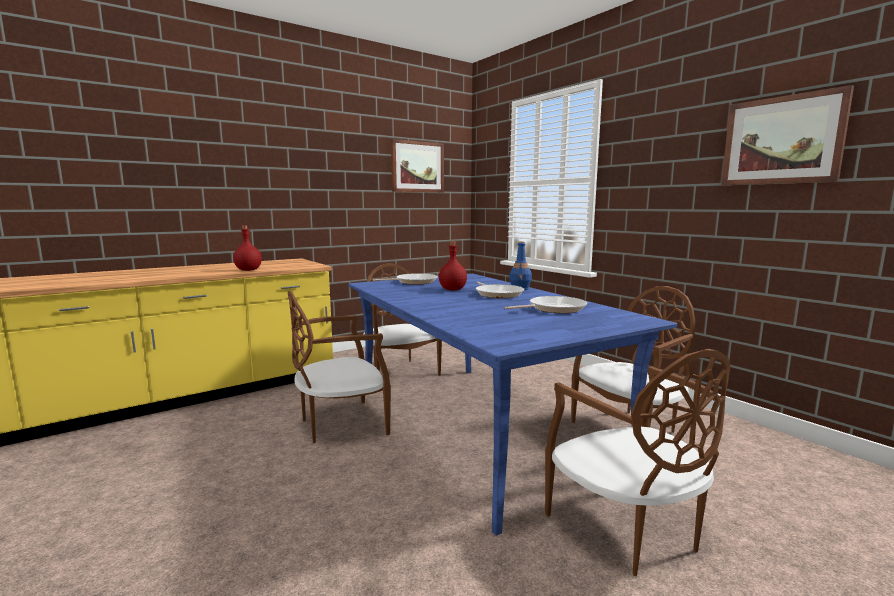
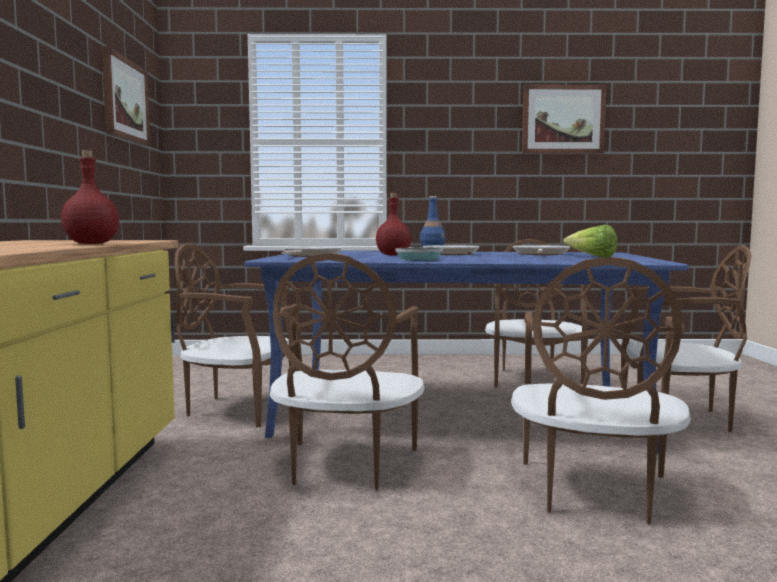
camera: 55 degrees left, 5 degrees down
(369, 517) = (593, 492): none -> brown chair
(418, 298) = (418, 259): none -> frying pan
(537, 324) = (592, 257): none -> lettuce

